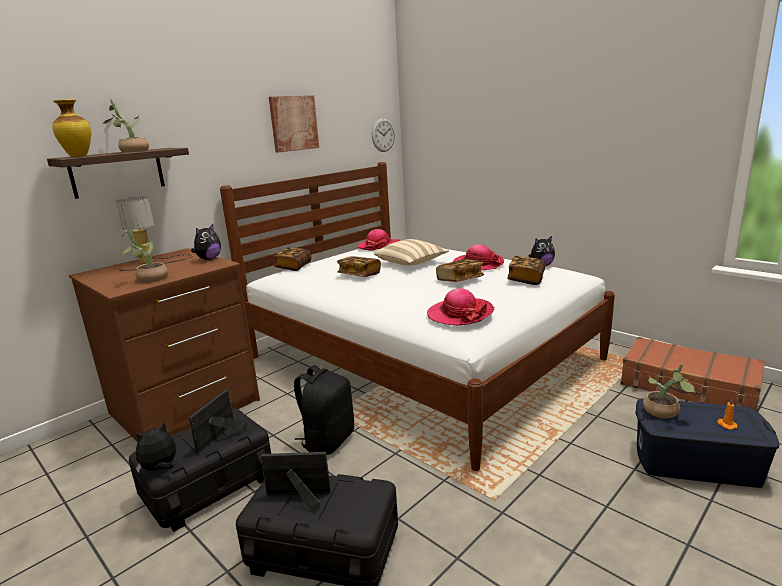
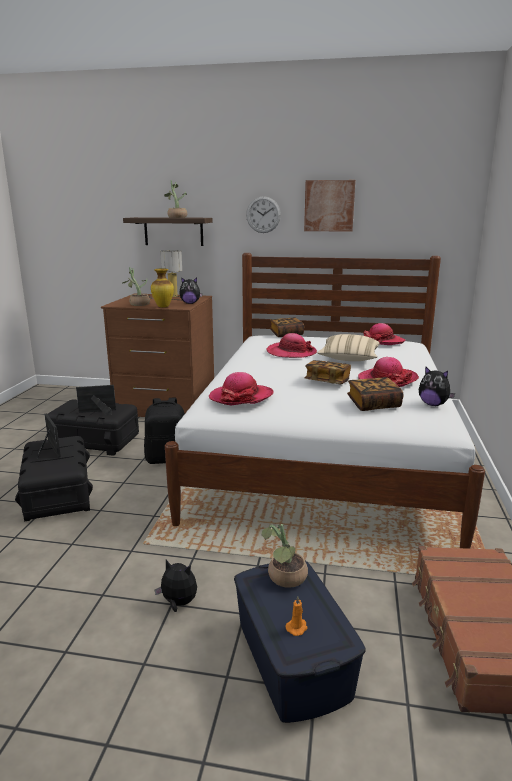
camera: 55 degrees right, 0 degrees up
(79, 156) = (141, 217): vase -> vase (163, 307)
(160, 468) = (59, 410): plush toy -> plush toy (178, 603)
(359, 275) = (291, 352): book -> hat
(383, 135) = (450, 226): wall clock -> wall clock (263, 214)

